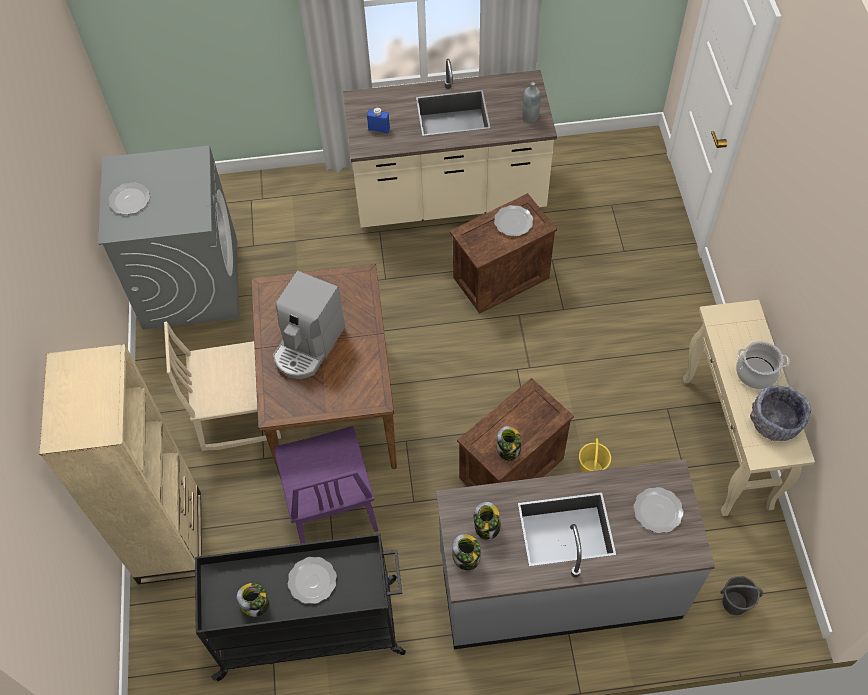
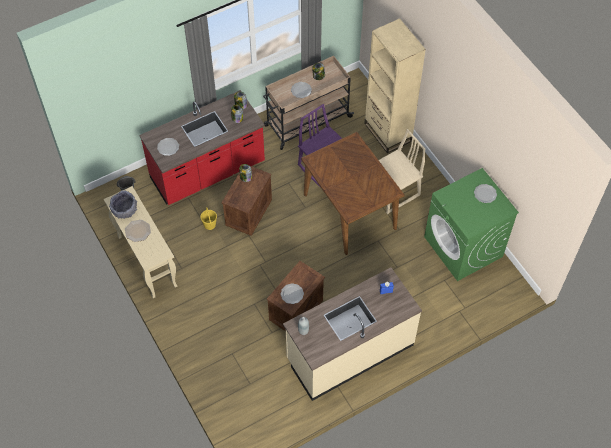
camera: 155 degrees right, 0 degrees up
(190, 281) = (463, 247): grey washing machine -> green washing machine
(308, 346) = (356, 172): coffee machine -> none
(311, 628) = (306, 121): black cart -> beige cart
(559, 585) = (208, 172): grey counter -> red counter
(756, 373) = (138, 231): cooking pot -> plate

